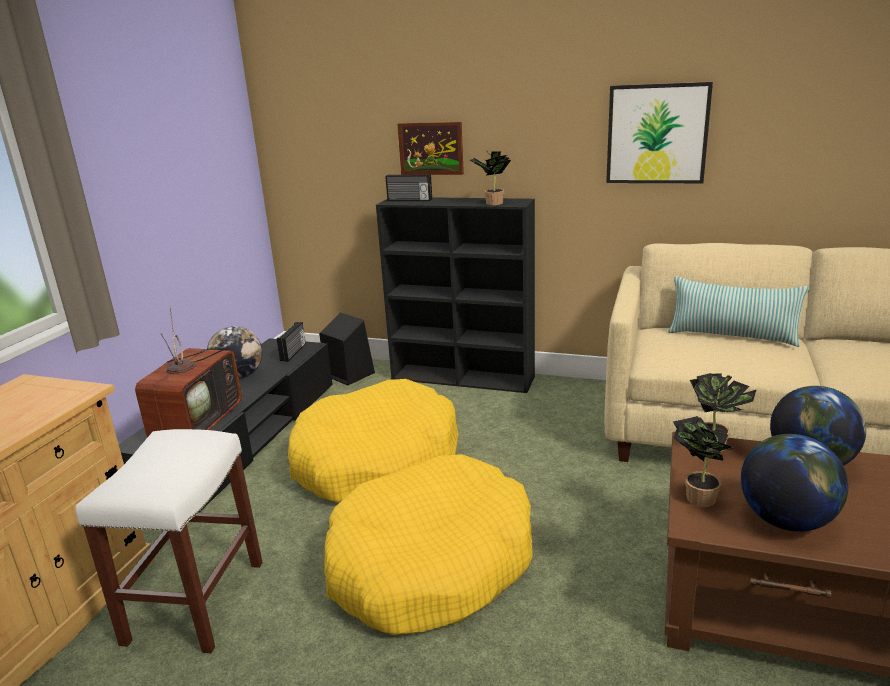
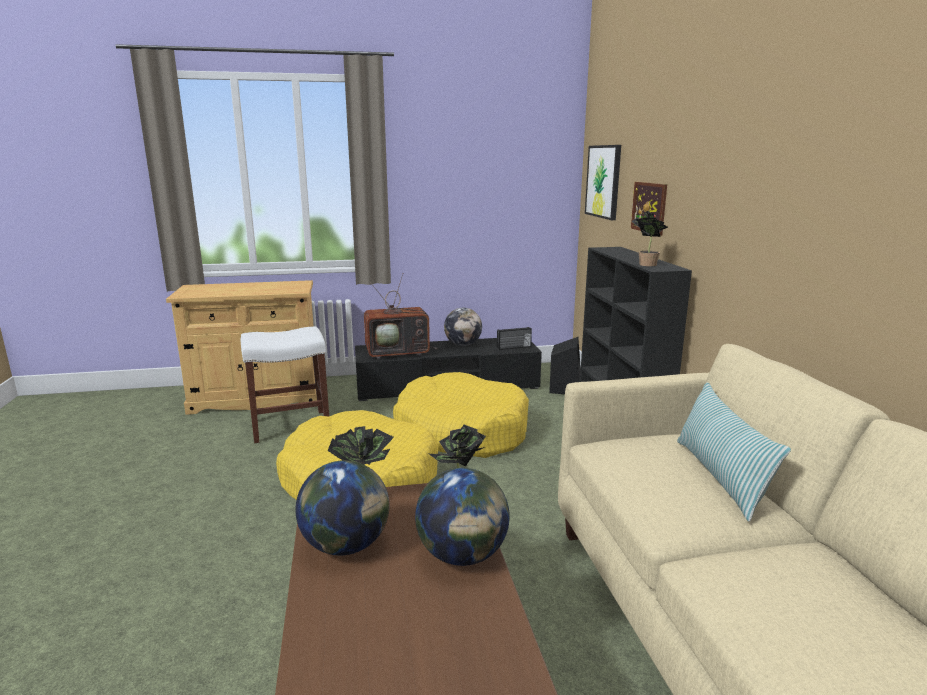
camera: 60 degrees right, 5 degrees down
(409, 200) = (615, 250): radio -> none
(657, 134) = (793, 218): picture -> picture (603, 181)

